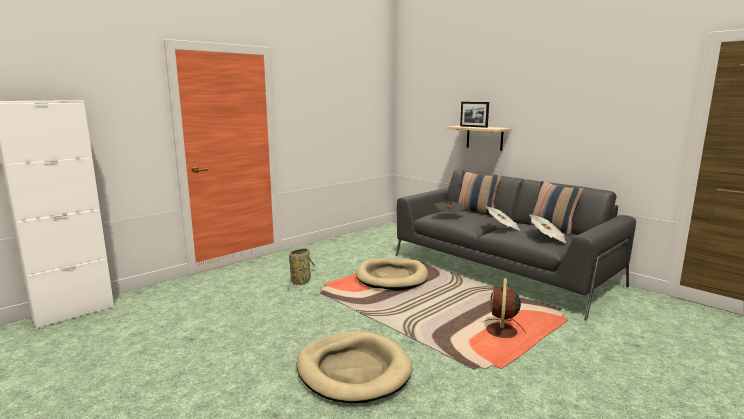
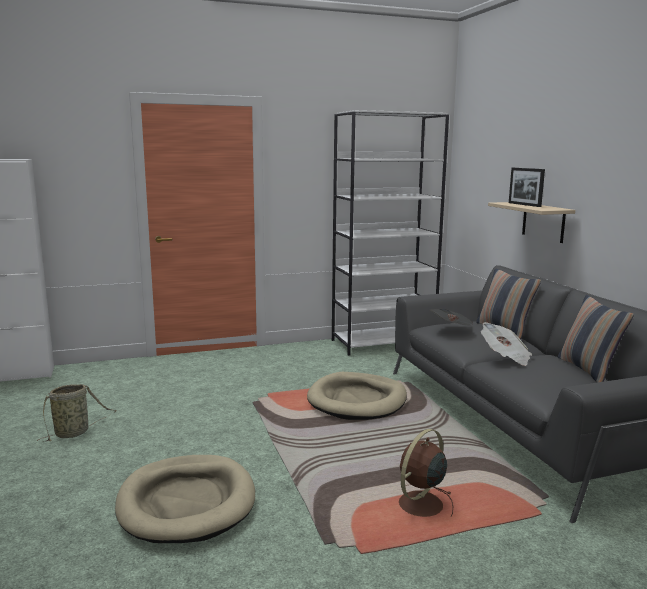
camera: 25 degrees right, 0 degrees up
(301, 281) = (248, 385): basket -> basket (74, 433)
(365, 236) = (383, 343): none -> white bookcase
(547, 238) = (554, 384): newspaper -> none

